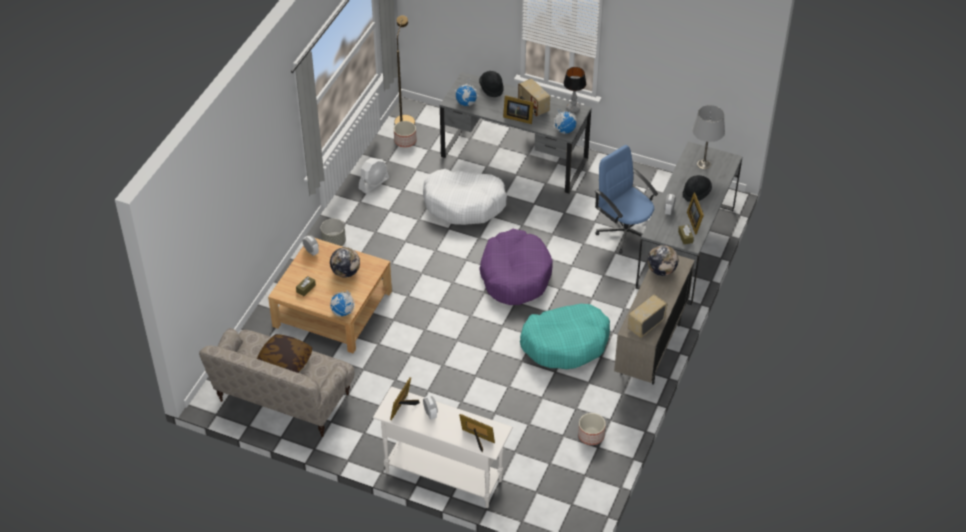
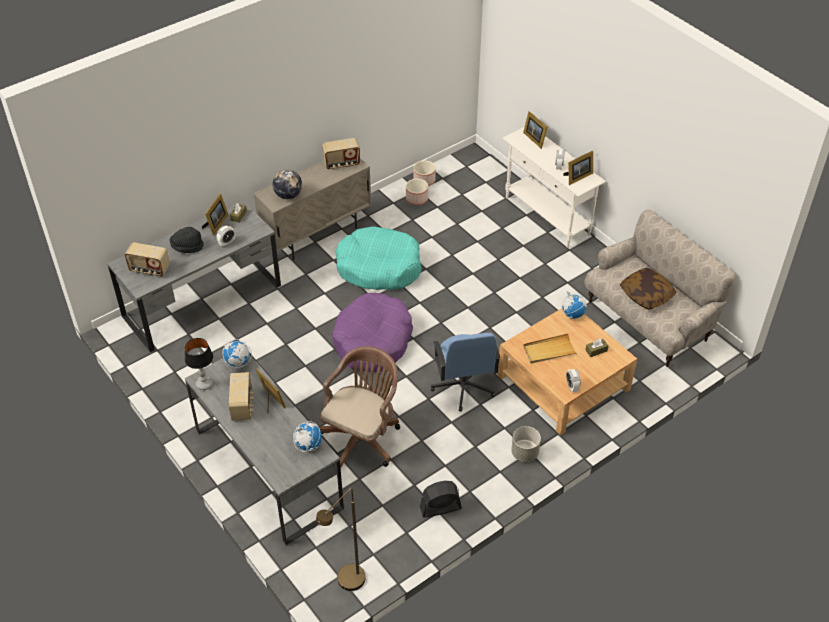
camera: 150 degrees left, 0 degrees up
(345, 272) = (549, 350): globe -> beige tray
(374, 183) = (440, 508): white fan -> black fan
(405, 141) = (368, 551): planter -> planter (424, 180)
(464, 204) = (362, 437): white dog bed -> brown office chair
(491, 88) = (265, 452): black hat -> none
(625, 232) = (239, 338): blue office chair -> blue office chair (463, 387)
(704, 164) = (149, 269): grey table lamp -> radio

